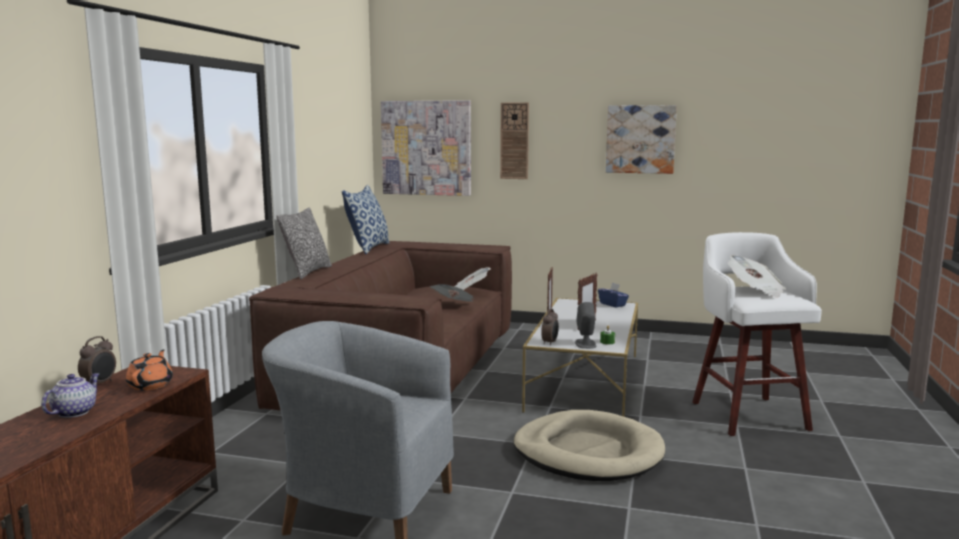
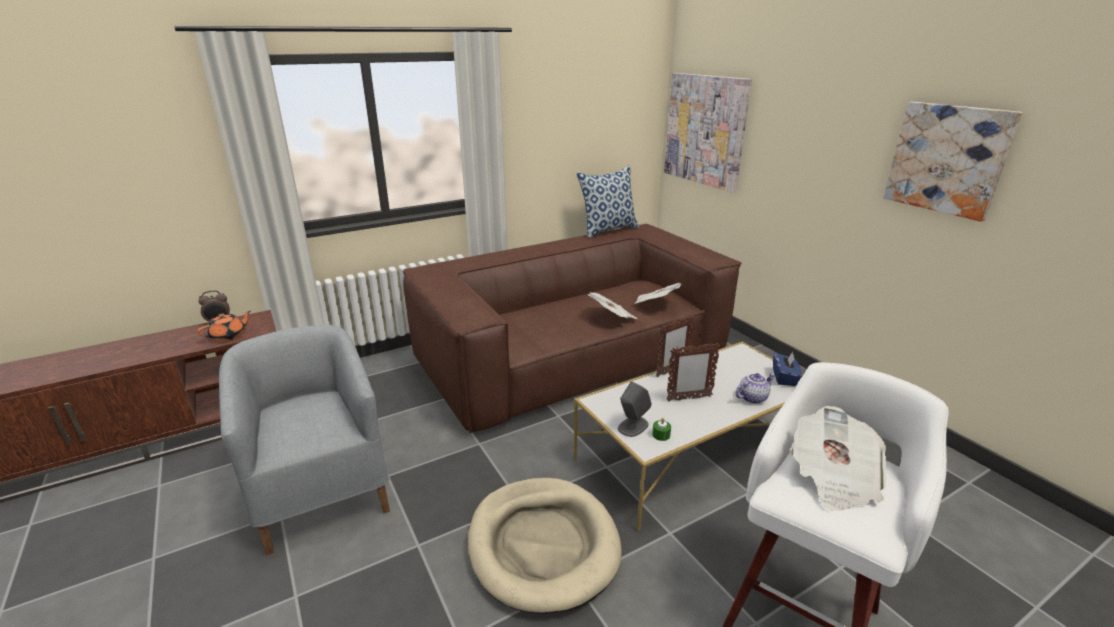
camera: 45 degrees right, 15 degrees up
(74, 412) = (162, 344): teapot -> teapot (752, 397)
(307, 272) = (497, 250): pillow -> none
(514, 141) = (788, 135): wall clock -> none
(550, 343) = (605, 406): alarm clock -> none

